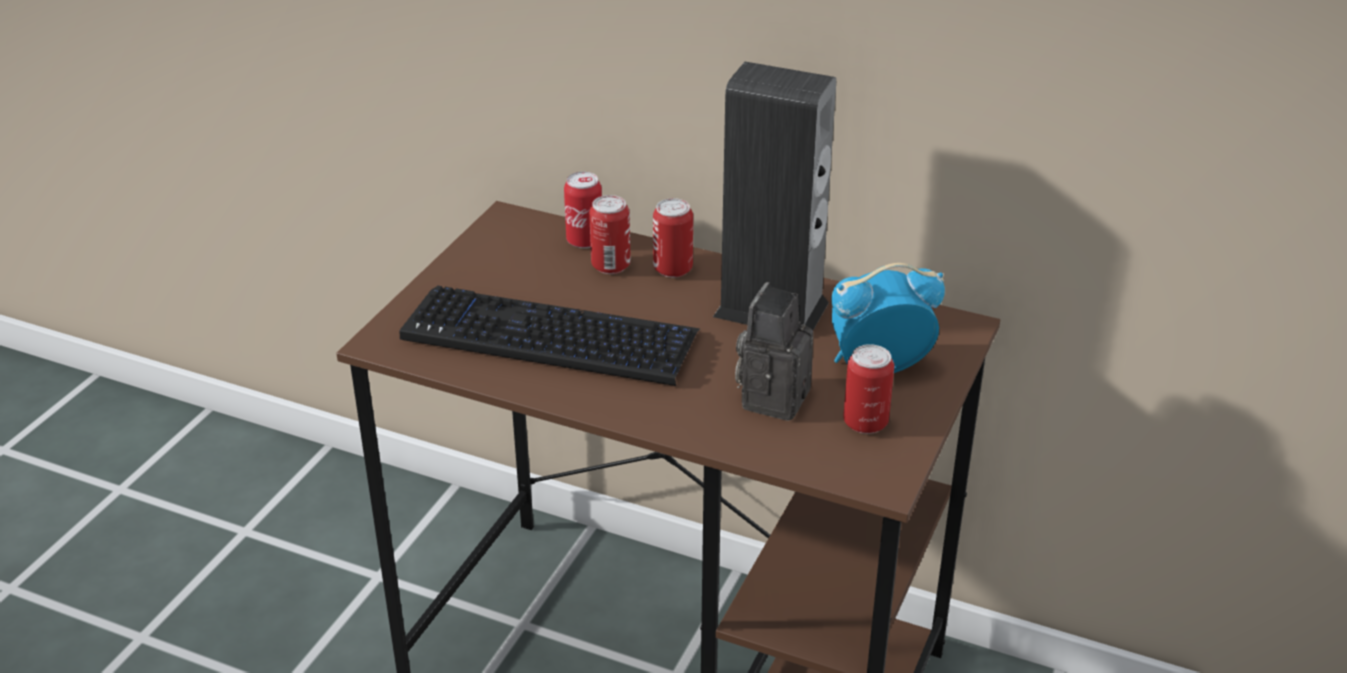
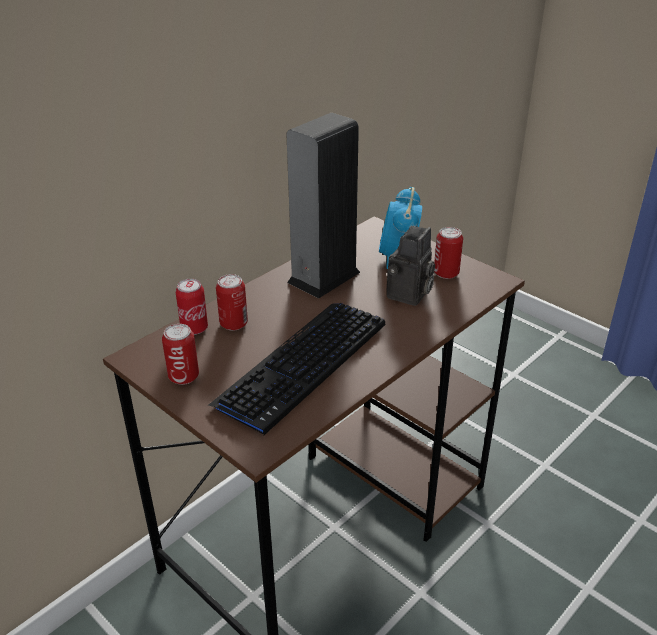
camera: 70 degrees left, 0 degrees up
(673, 269) = (256, 301): can -> can (183, 376)
(772, 396) = (409, 296): camera -> camera turned 105 degrees counterclockwise

